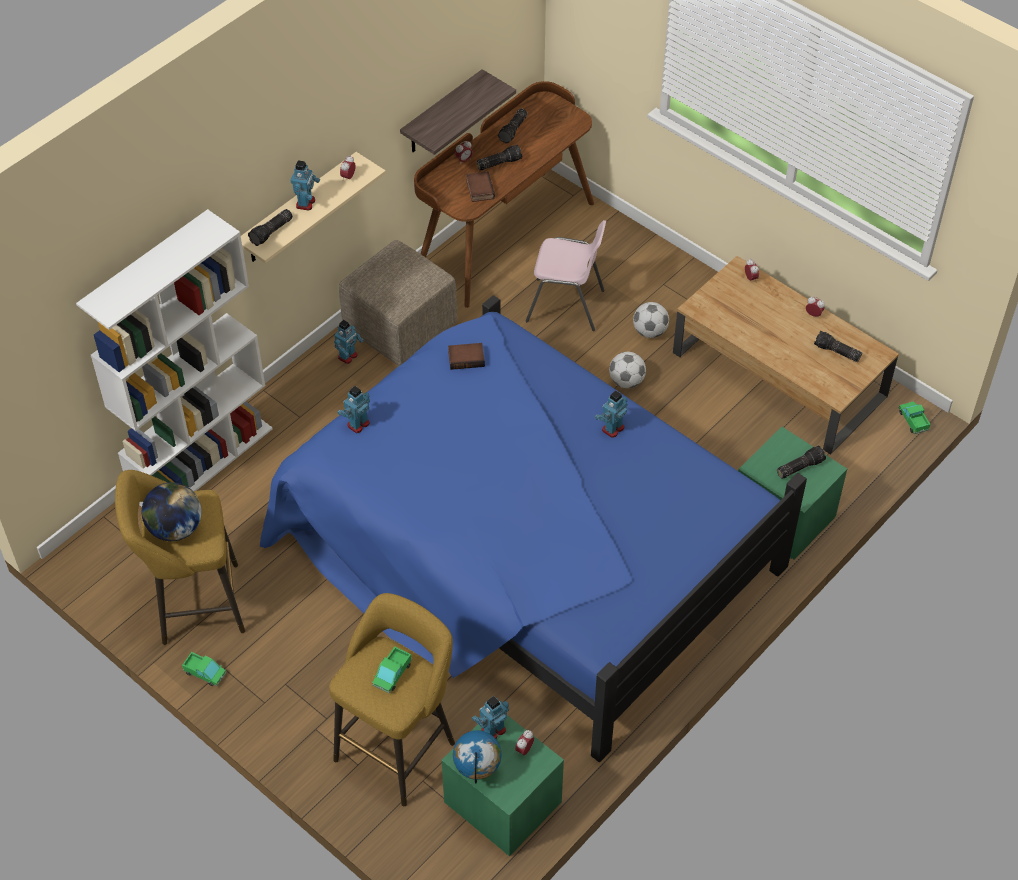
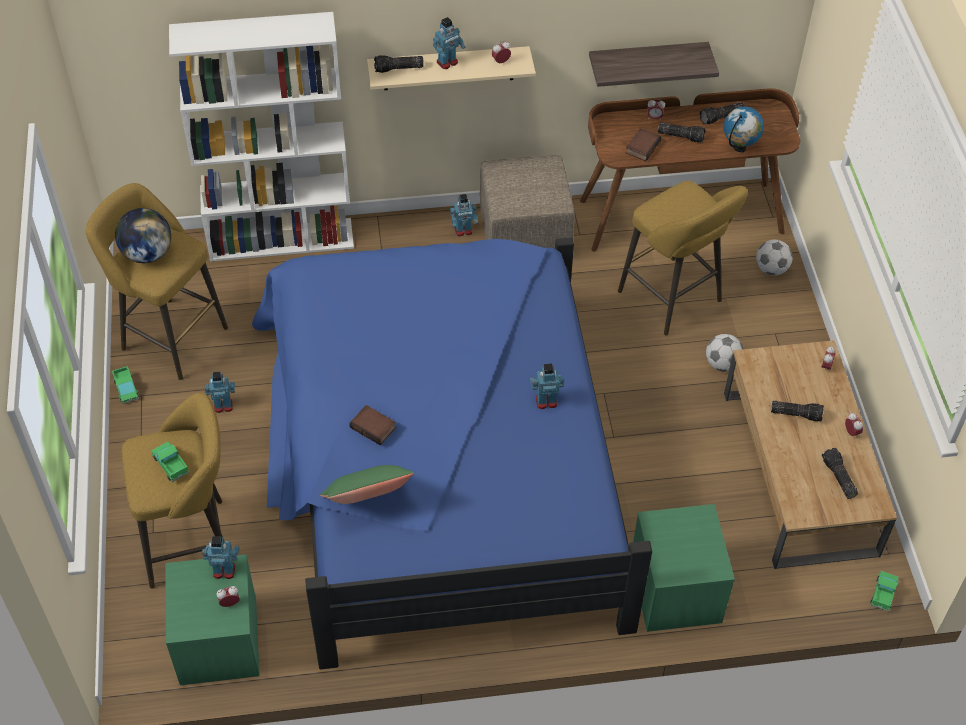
camera: 40 degrees right, 0 degrees up
(358, 424) = (355, 265): toy robot -> toy robot (223, 405)
(392, 674) = (171, 464): toy truck -> toy truck turned 75 degrees clockwise
(466, 358) = (490, 269): book -> book (374, 427)
(477, 772) = (179, 592): globe -> globe (739, 148)
(566, 306) = (673, 299): pink chair -> yellow stool
(568, 593) = (367, 503): none -> green pillow
(626, 381) = (660, 390): football -> football (771, 269)
(799, 466) = (693, 547): flashlight -> flashlight (796, 413)

